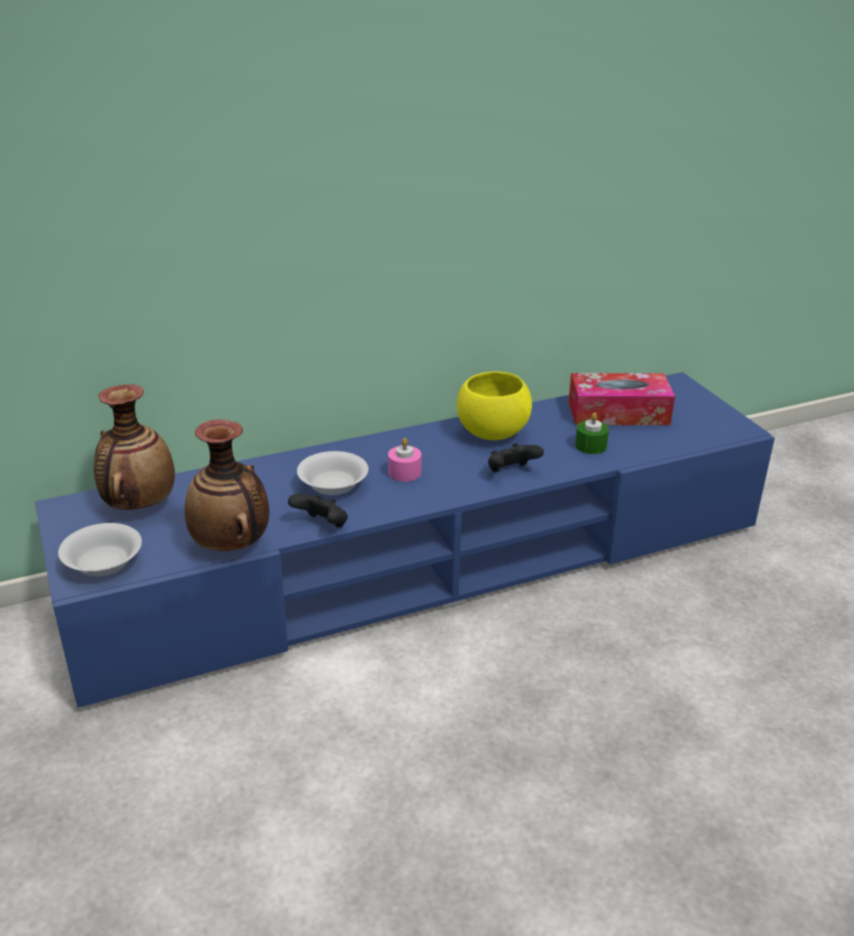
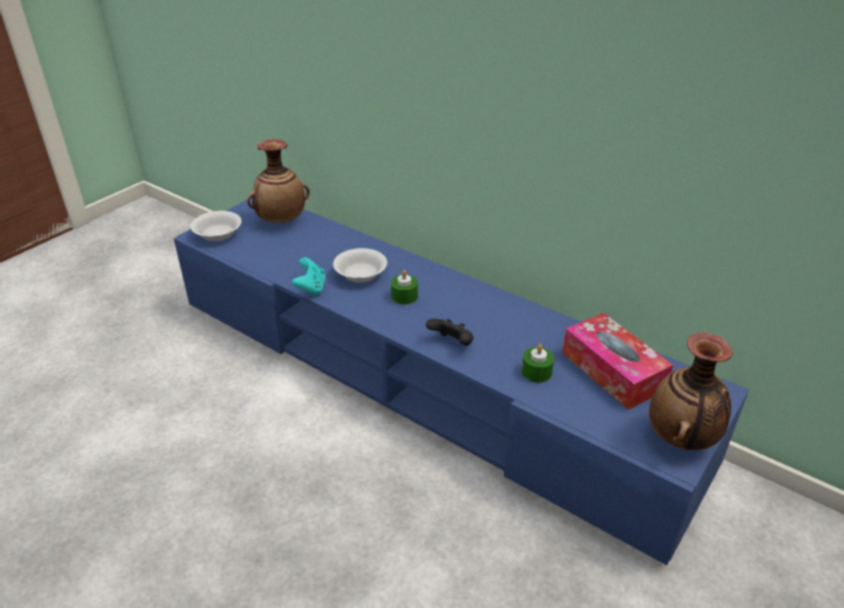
camera: 60 degrees right, 5 degrees up
(231, 545) = (265, 266): vase -> vase (681, 438)
(322, 525) = (311, 288): black game controller -> turquoise game controller
(404, 472) = (404, 296): pink candle -> green candle
(491, 433) = (500, 315): yellow bowl -> none

